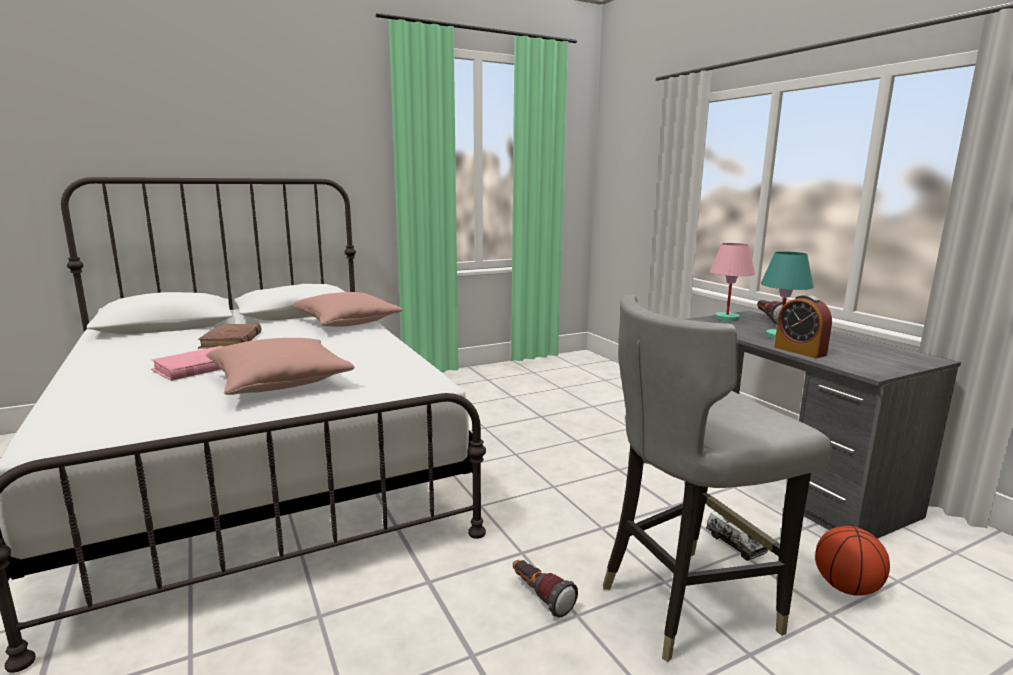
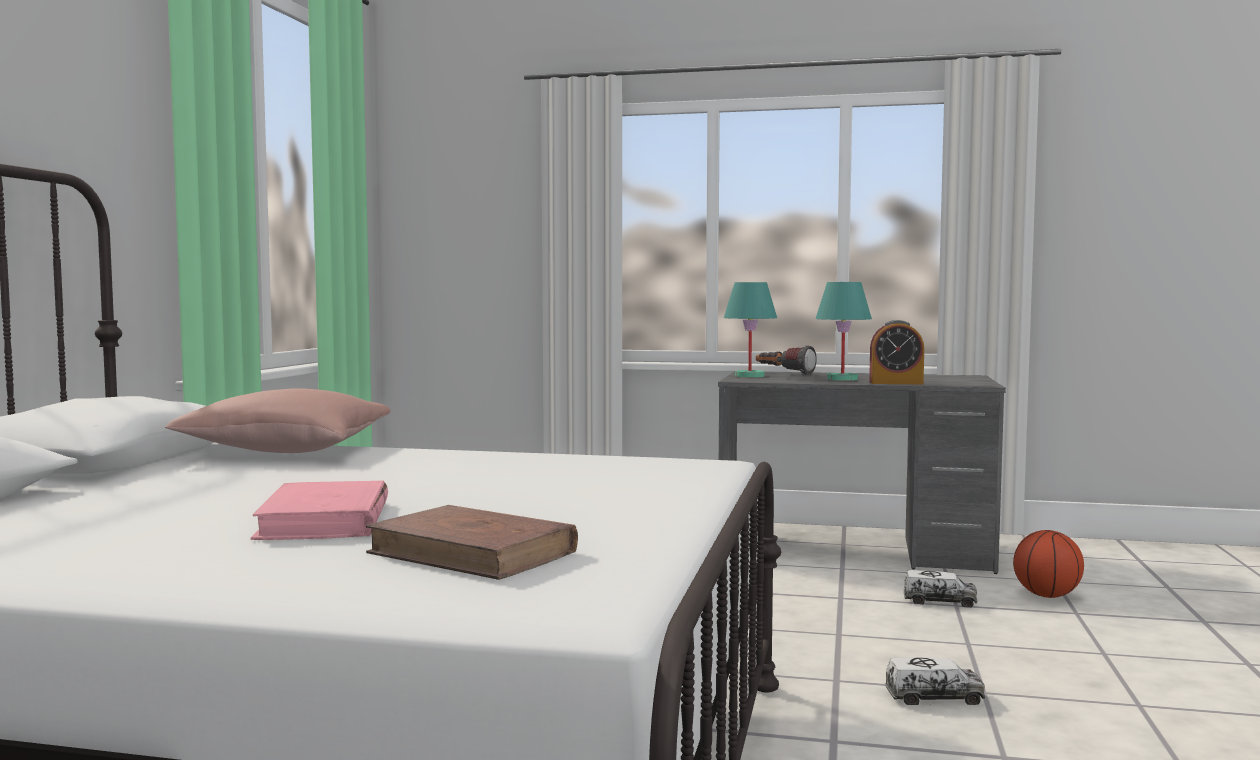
camera: 50 degrees left, 10 degrees down
(231, 340) = (185, 495): brown book -> brown book (473, 553)
(280, 382) = (545, 499): pink pillow -> none
(540, 597) = (934, 697): flashlight -> toy truck
(688, 602) = (1011, 647): grey chair -> none
(726, 318) = (749, 376): pink table lamp -> turquoise table lamp

